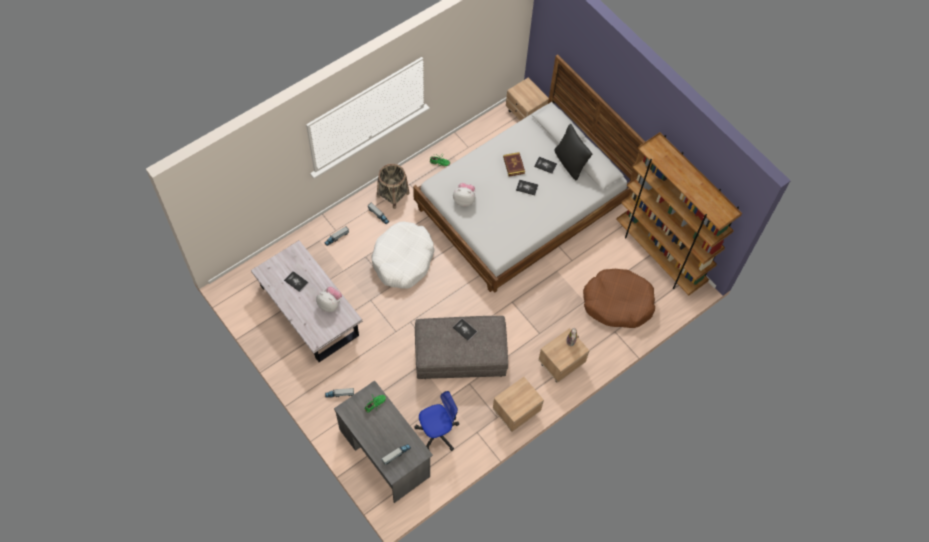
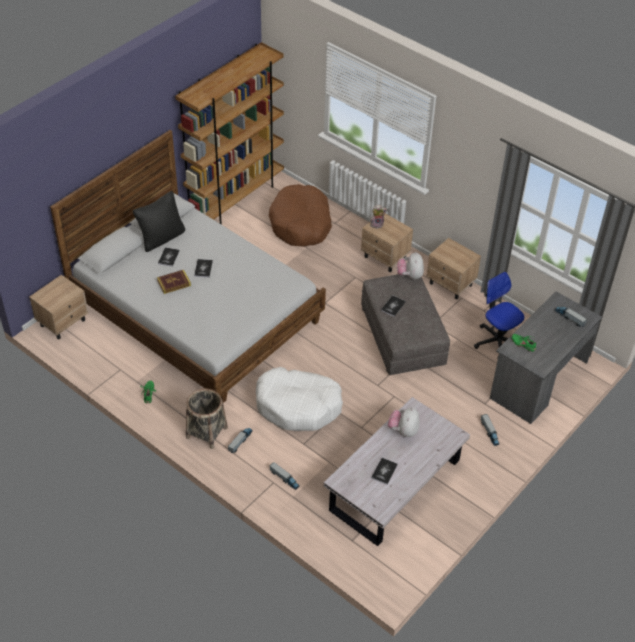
camera: 100 degrees left, 15 degrees down
(464, 200) = (232, 319): plush toy -> plush toy (410, 275)

